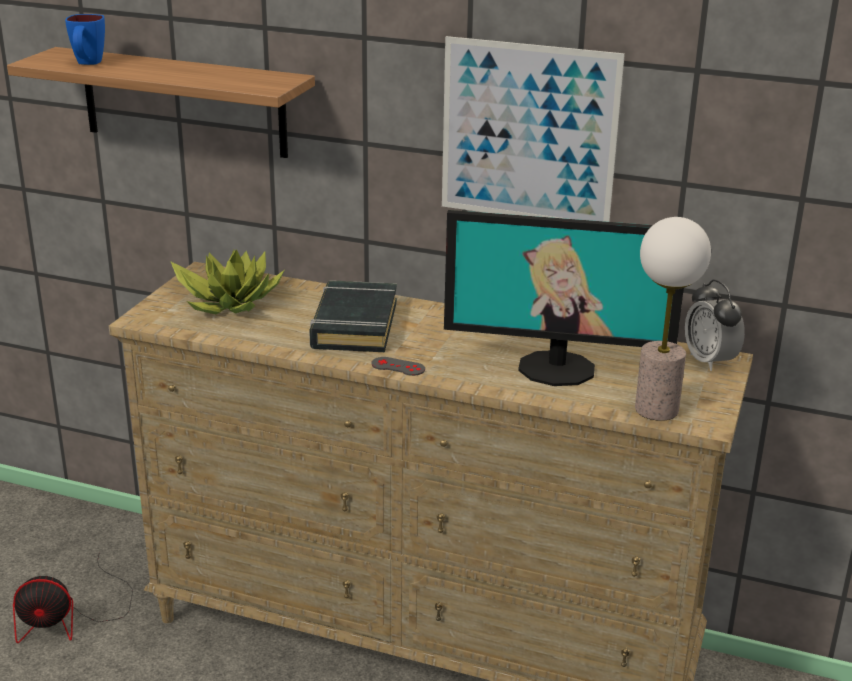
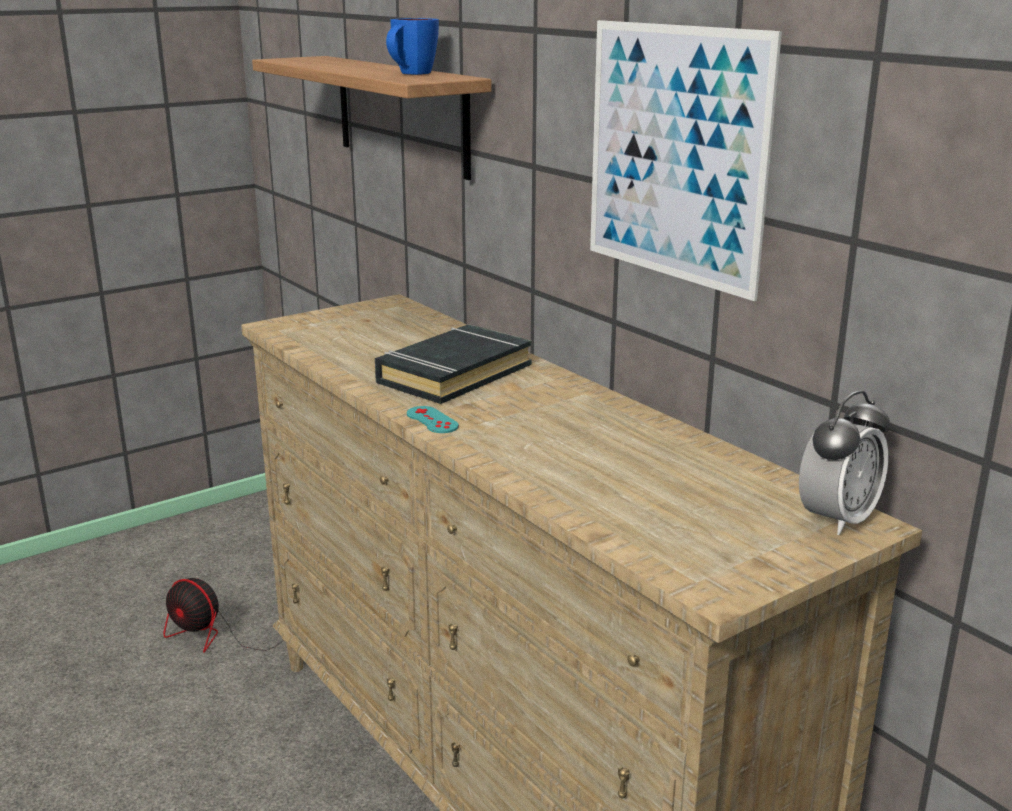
camera: 35 degrees right, 5 degrees down
(87, 64) = (313, 62): blue mug -> blue mug (410, 74)
(229, 301) = (372, 329): potted plant -> none
(398, 367) = (432, 420): grey game controller -> turquoise game controller
(557, 368) = (610, 469): monitor -> none
(657, 409) = (670, 551): table lamp -> none
(709, 361) = (837, 519): alarm clock -> alarm clock turned 150 degrees counterclockwise

